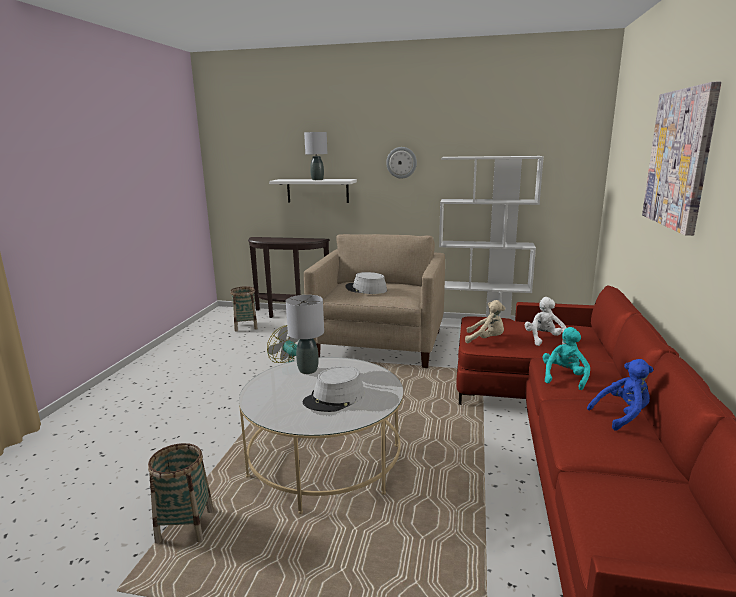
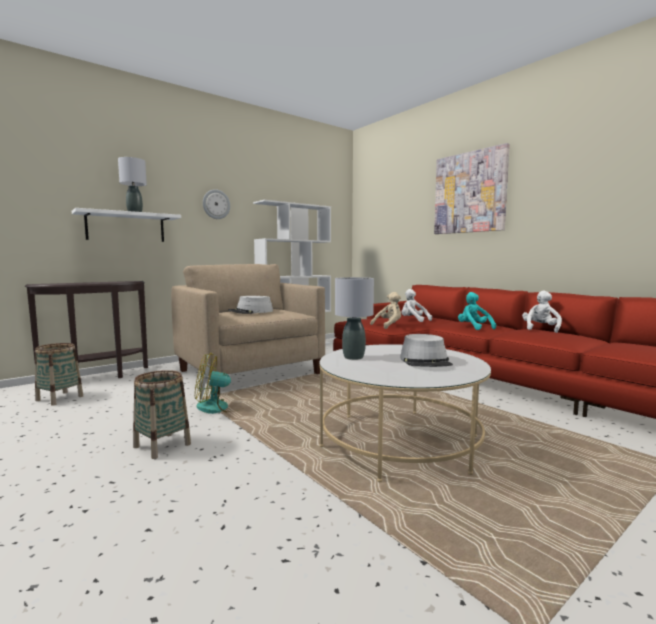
camera: 50 degrees left, 10 degrees down
(185, 526) = (434, 545): basket -> basket (162, 445)
(622, 416) = (540, 329): blue plush toy -> white plush toy

